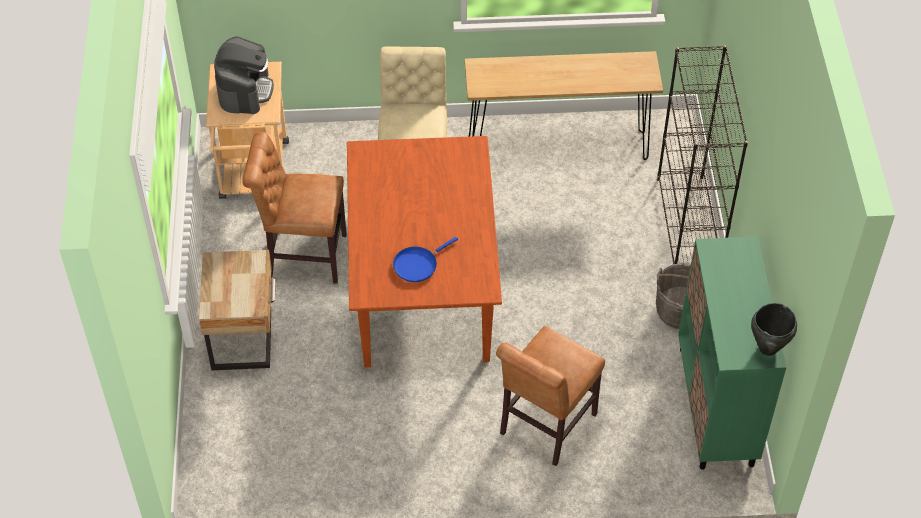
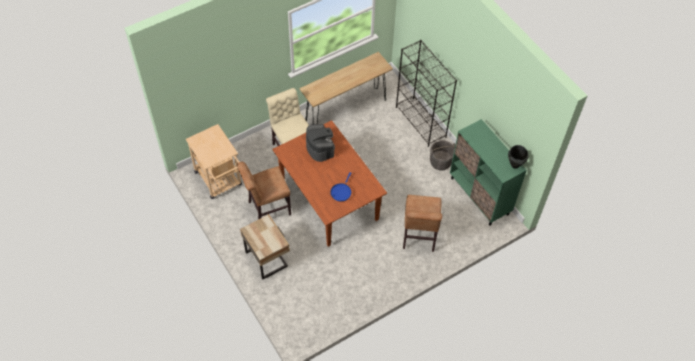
camera: 30 degrees left, 5 degrees up
(245, 90) = (211, 144): coffee machine -> coffee machine (320, 148)

